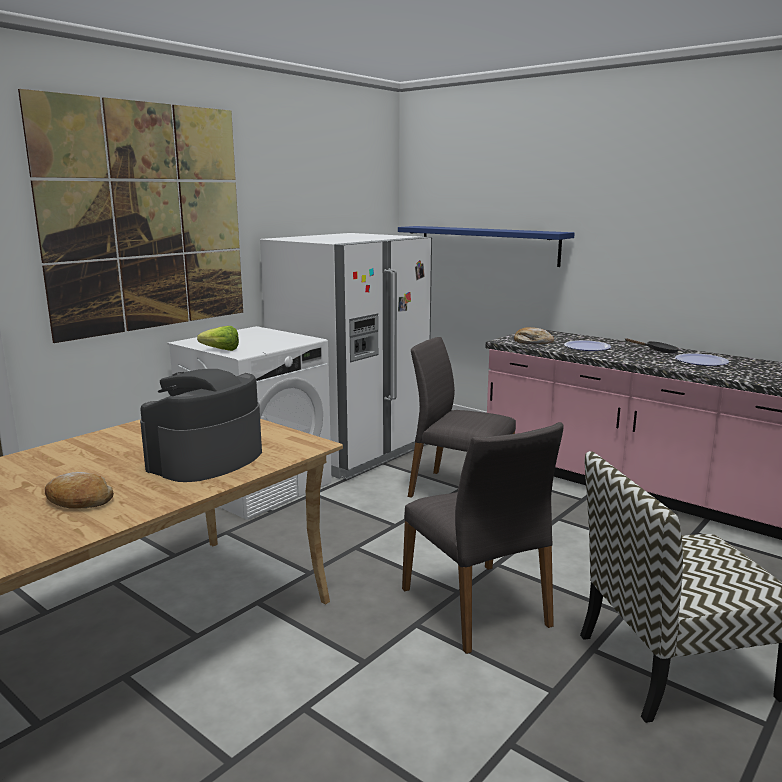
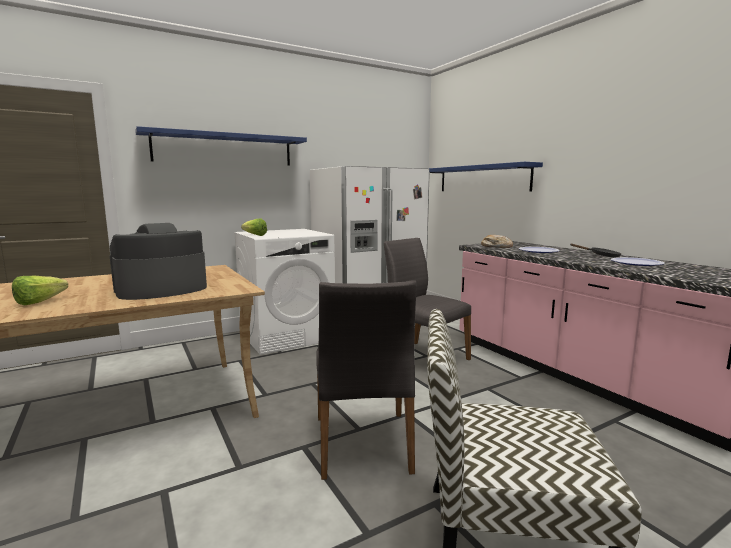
camera: 20 degrees right, 5 degrees down
(79, 501) = (44, 301): bread -> lettuce
(147, 218) = (224, 149): picture -> blue shelf

